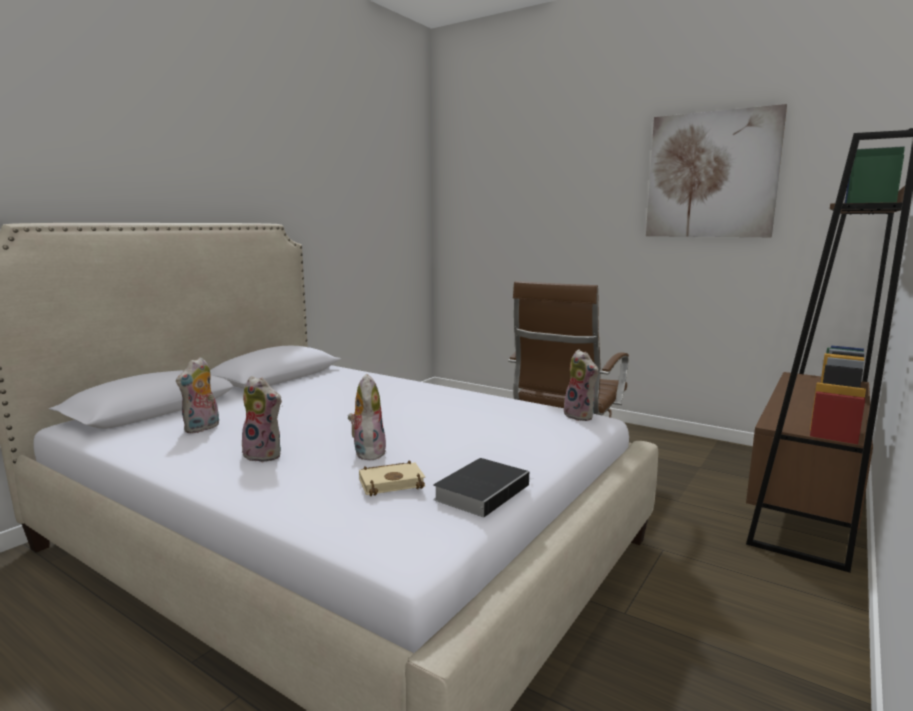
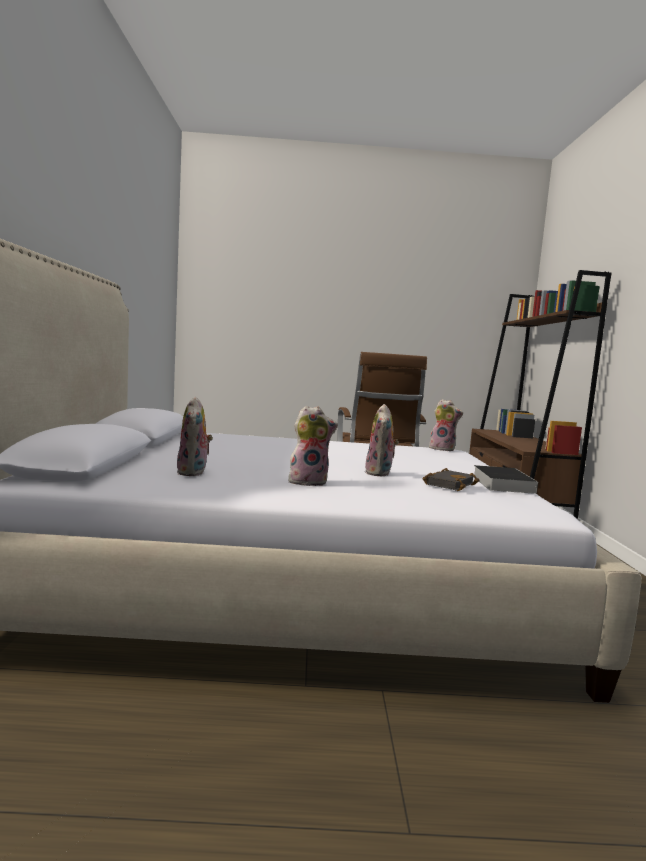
camera: 35 degrees left, 5 degrees down
(367, 452) = (380, 473): plush toy -> plush toy turned 135 degrees counterclockwise
(392, 482) = (449, 484): beige book -> black book
(711, 175) = (421, 293): picture -> none

